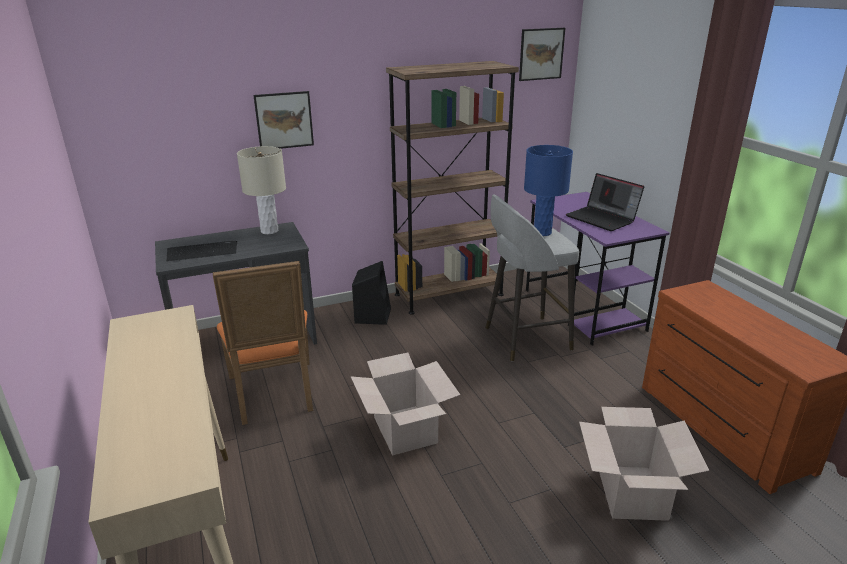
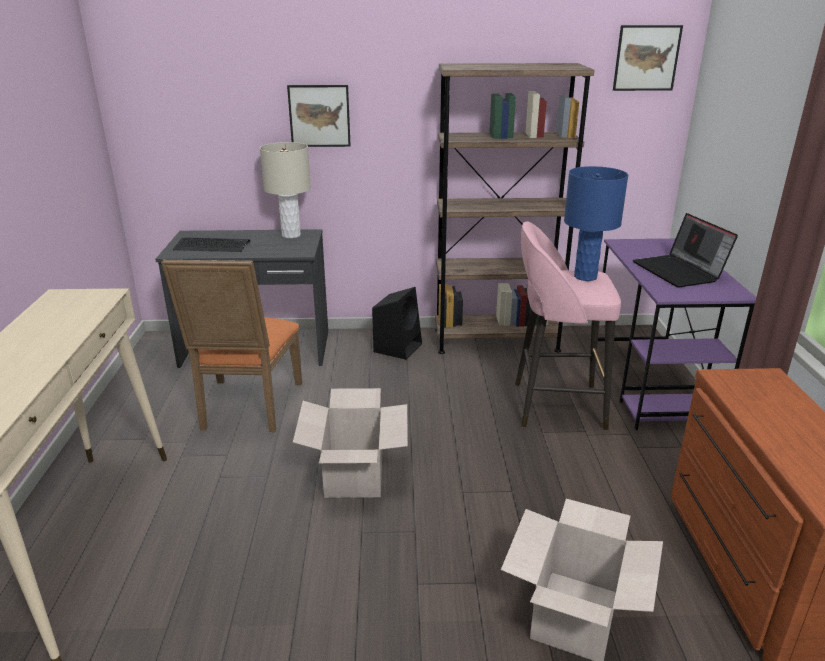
camera: 20 degrees right, 0 degrees up
(525, 339) = (555, 405): grey stool -> pink stool

